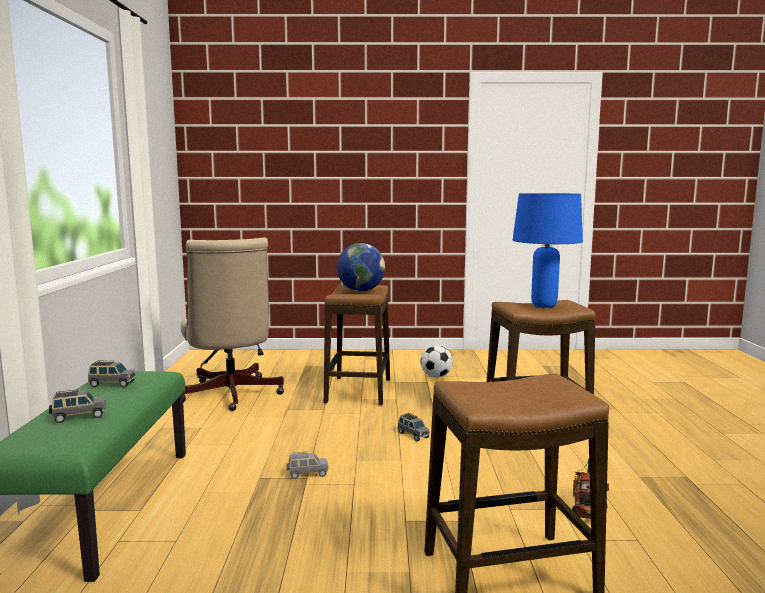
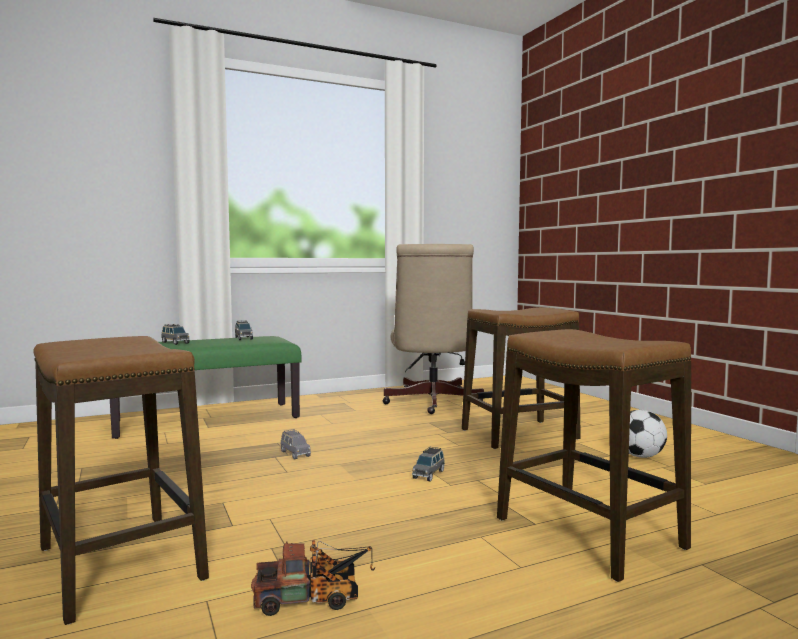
camera: 65 degrees right, 5 degrees down
(230, 396) = (432, 403): beige office chair -> beige office chair turned 45 degrees counterclockwise
(361, 291) = (523, 311): globe -> none
(543, 305) = (599, 339): blue table lamp -> none

